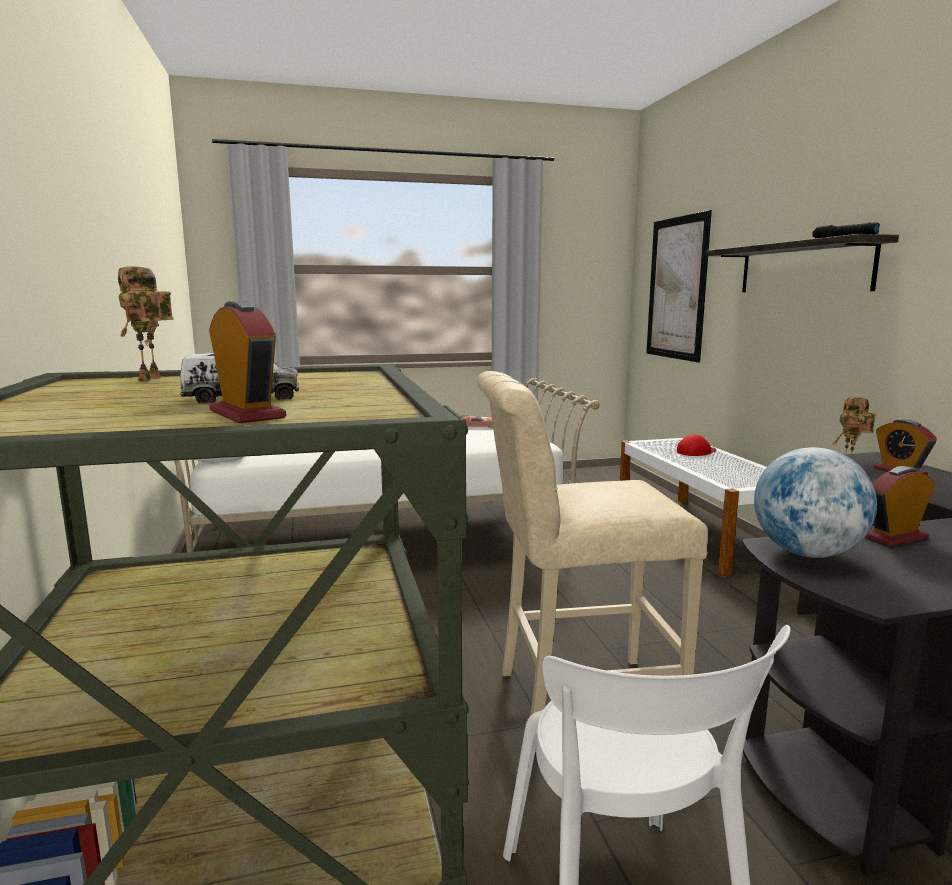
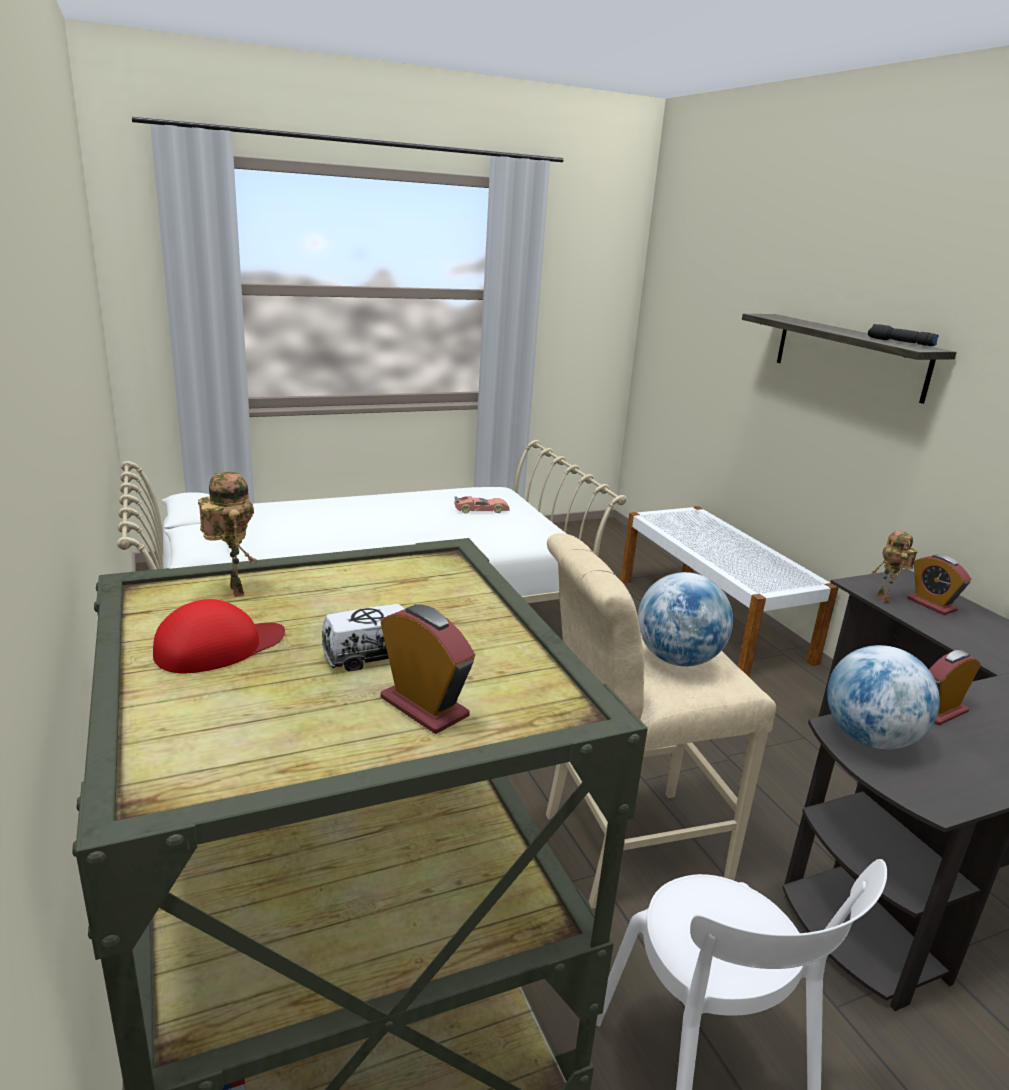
camera: 10 degrees left, 10 degrees up
(151, 379) = (233, 590): toy robot -> toy robot turned 150 degrees clockwise
(608, 491) = (678, 659): none -> globe
(676, 288) = (697, 335): picture -> none
(696, 452) = (712, 533): red cap -> red cap (218, 647)

